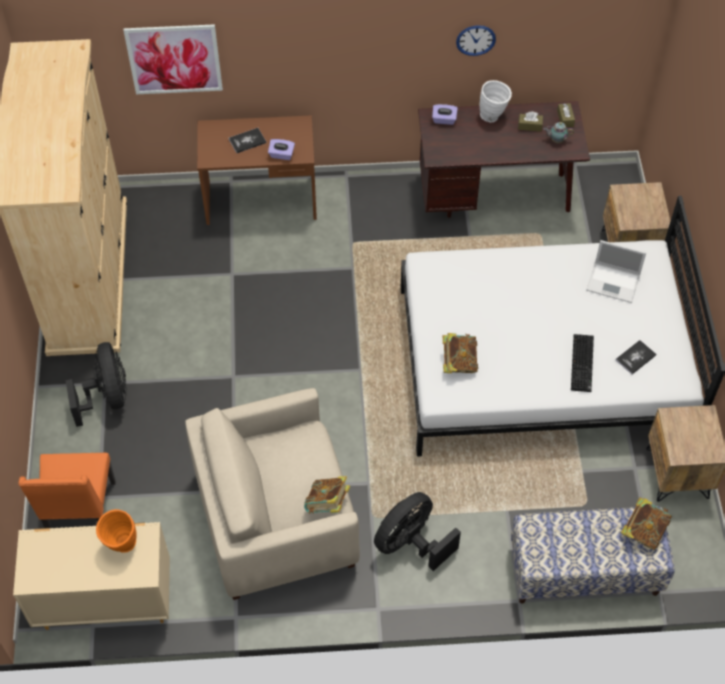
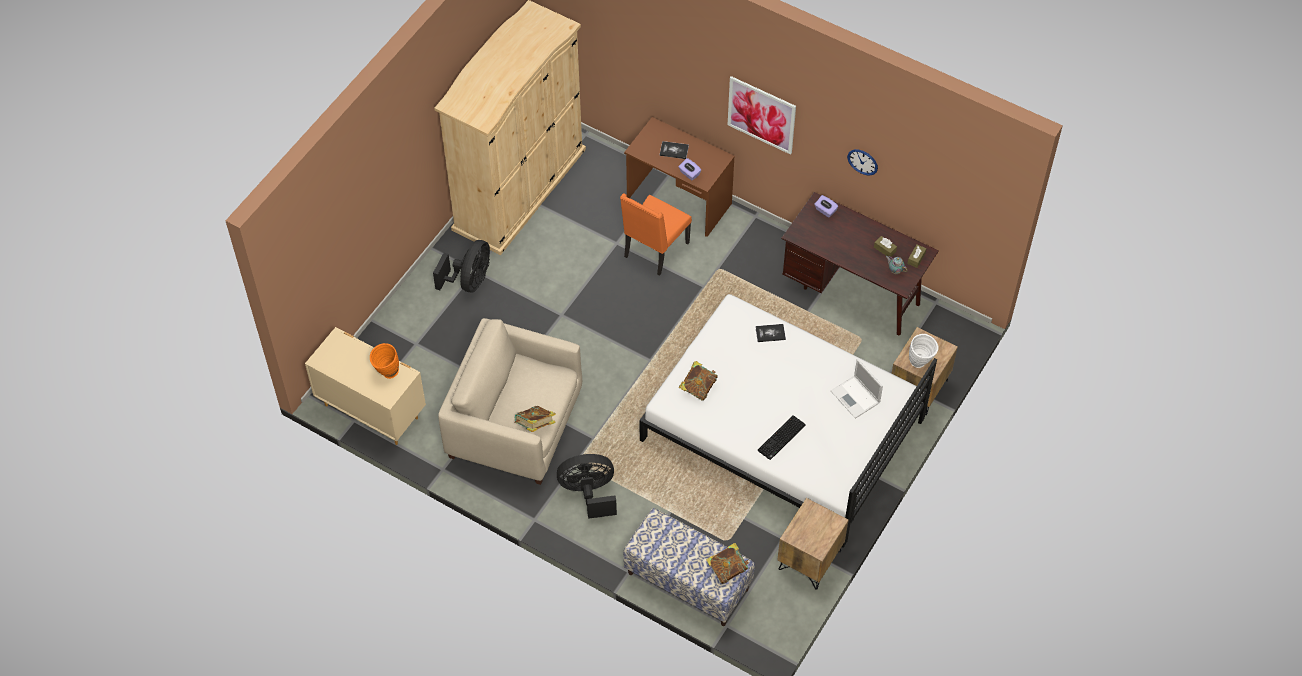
camera: 35 degrees right, 0 degrees up
(81, 514) = (397, 347): orange chair -> orange chair (655, 250)
(174, 59) = (644, 64): picture -> picture (761, 115)
(493, 116) = (864, 227): white vase -> white vase (921, 363)
(635, 357) = (822, 456): book -> book (770, 333)

